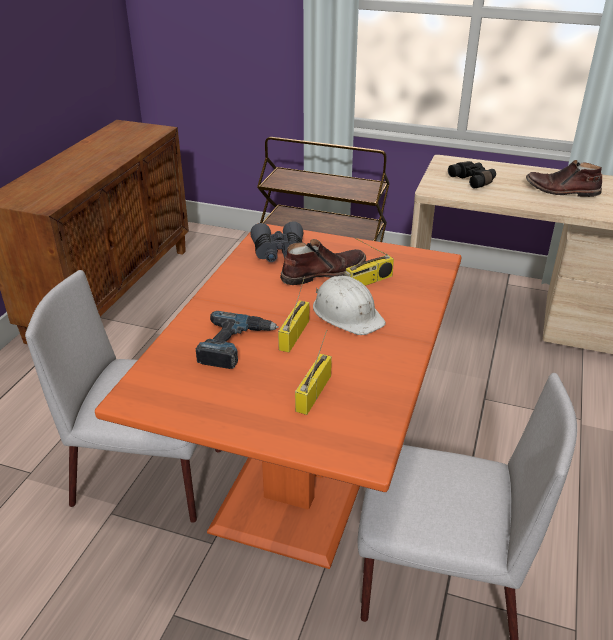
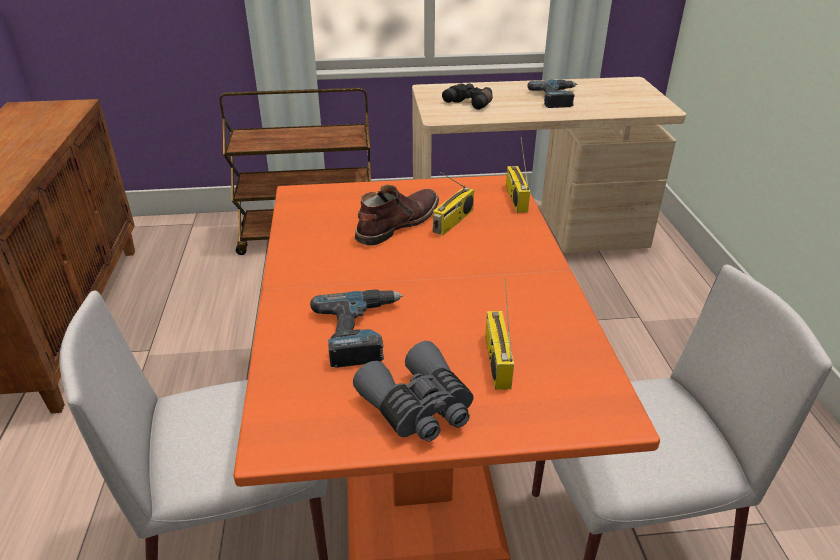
camera: 25 degrees left, 0 degrees up
(278, 252) = (328, 213): grey binoculars -> grey binoculars (419, 407)
(294, 334) = (420, 299): radio -> radio (515, 198)
(347, 313) = (459, 261): white hard hat -> none
(561, 190) = (557, 98): brown boot -> power drill

